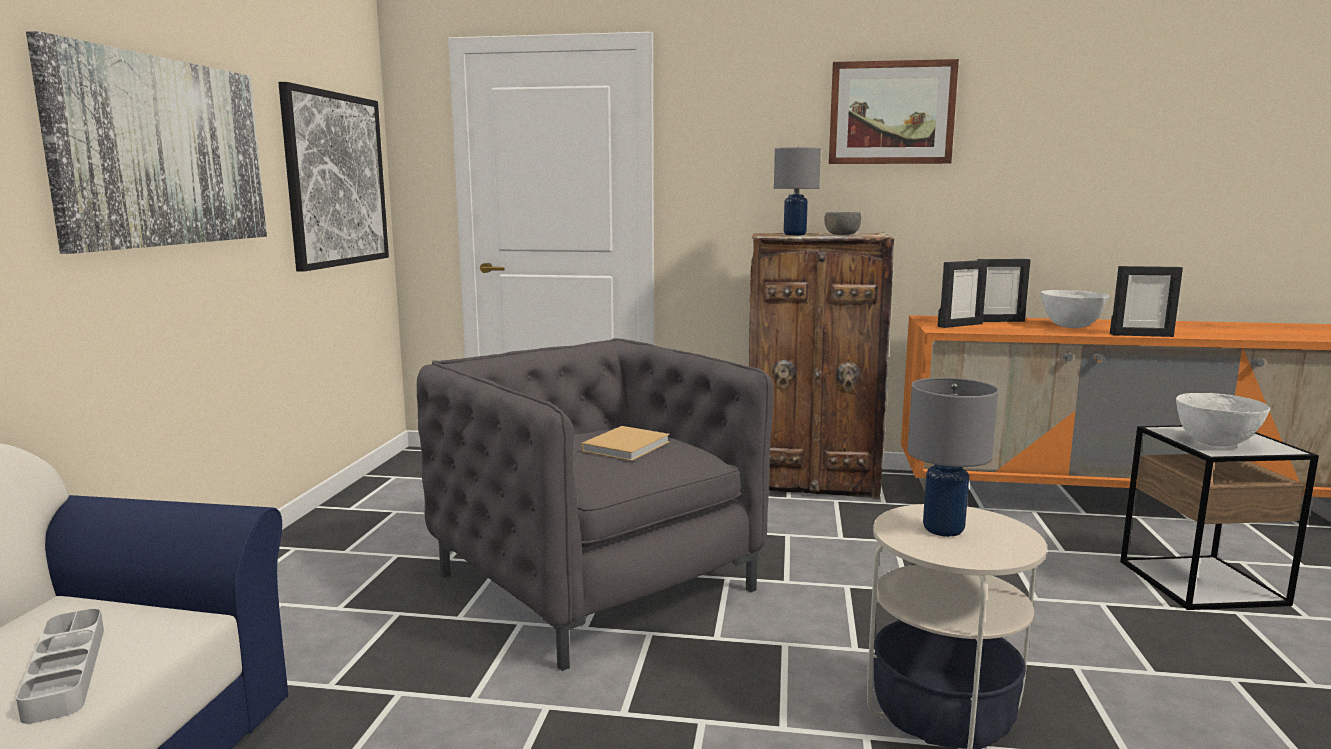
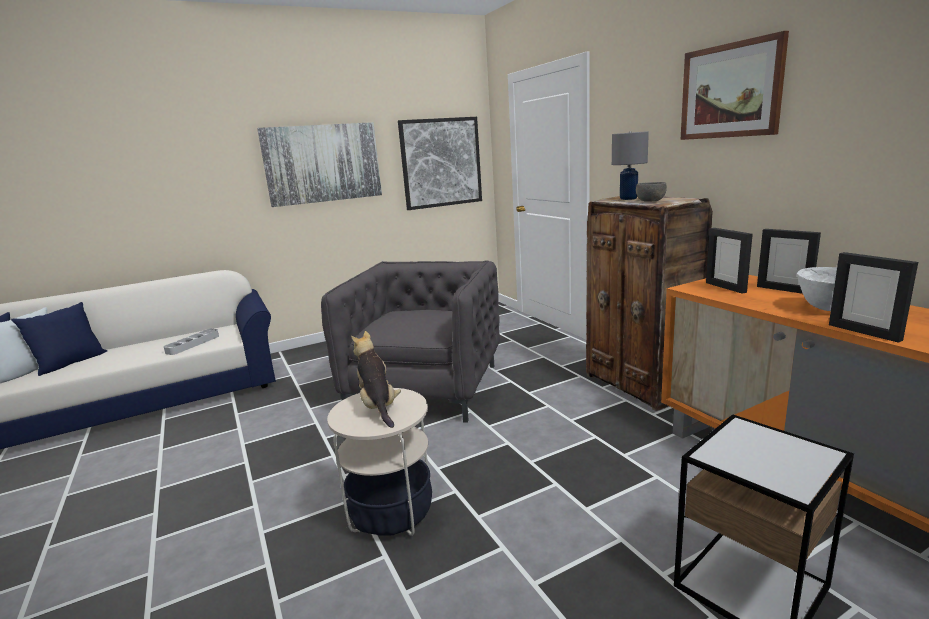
camera: 55 degrees right, 5 degrees up
(627, 446) = (418, 320): beige book -> none
(945, 530) = (378, 406): grey table lamp -> plush toy
(960, 325) = (726, 287): picture frame -> picture frame turned 45 degrees clockwise
(1214, 443) = (739, 452): white bowl -> none

